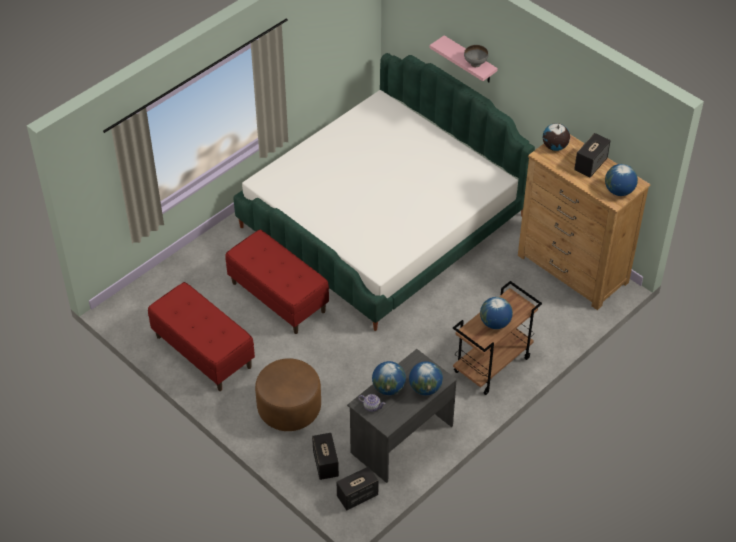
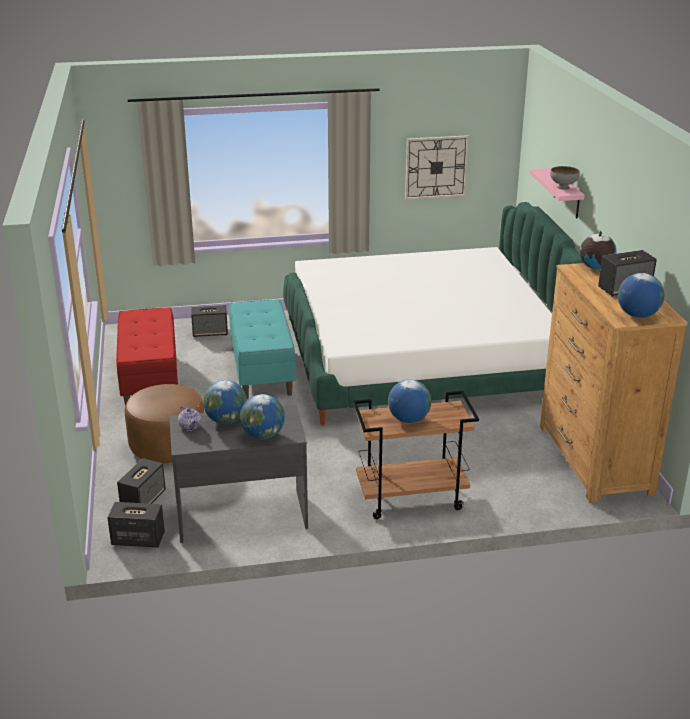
camera: 35 degrees right, 20 degrees down
(193, 274) = (210, 332): none -> speaker
(278, 297) = (262, 371): red bench -> turquoise bench
(325, 50) = (436, 167): none -> wall clock

